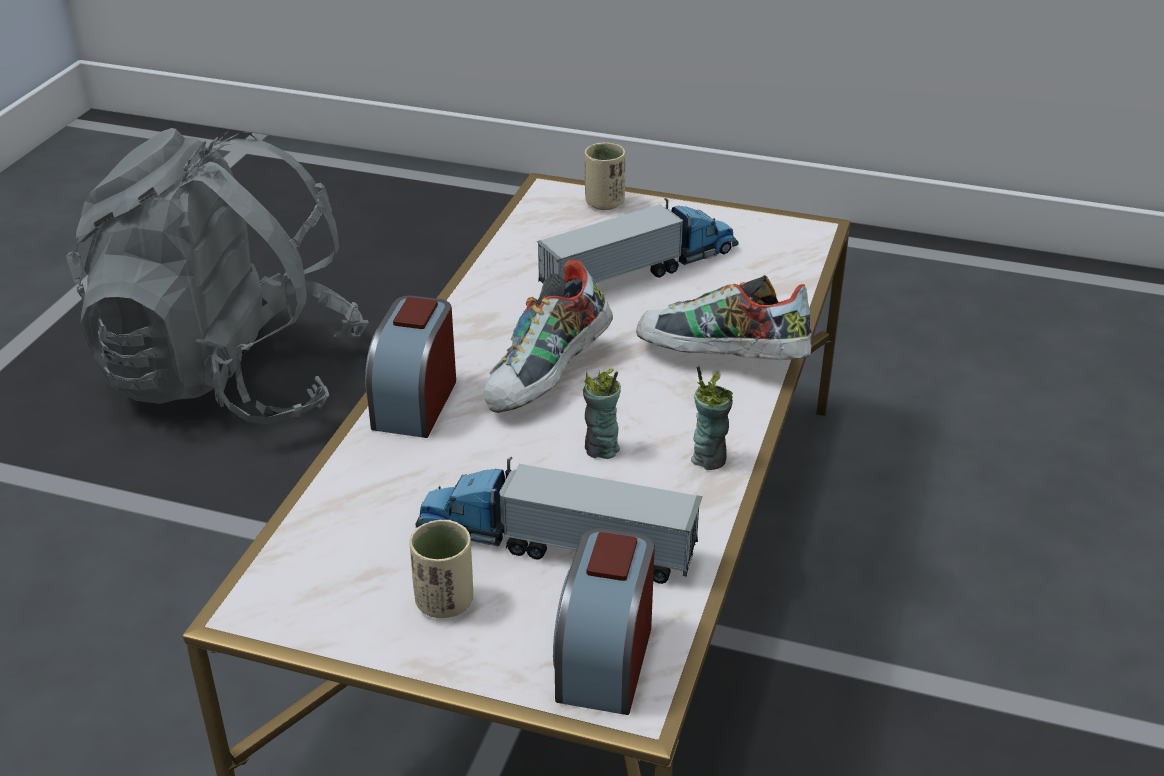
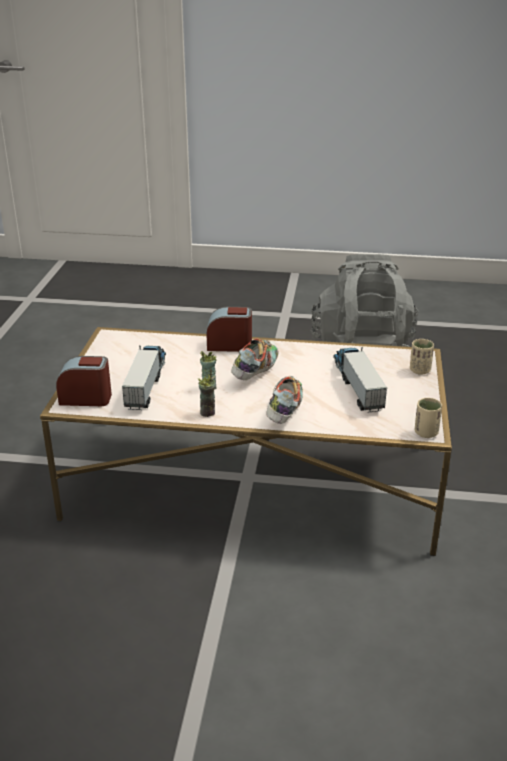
camera: 80 degrees right, 5 degrees down
(444, 602) = (113, 366): beige cup -> beige cup (426, 433)
(549, 379) = (255, 371): shoe -> shoe turned 90 degrees clockwise
(640, 271) = (356, 385): toy truck -> toy truck turned 150 degrees counterclockwise

